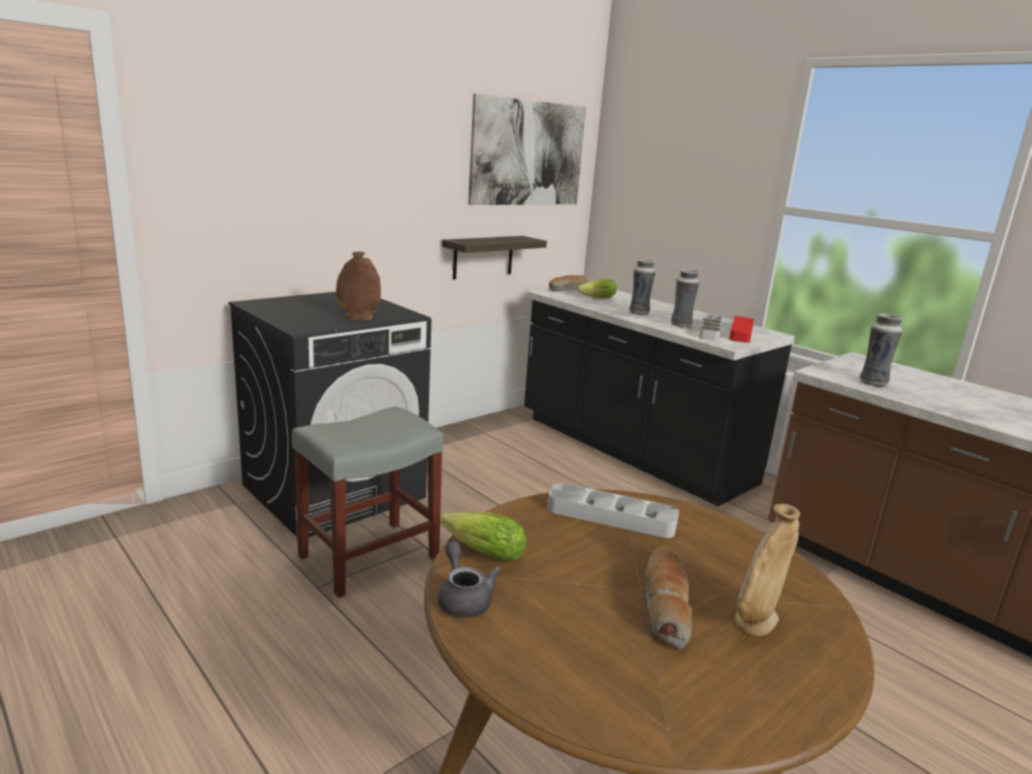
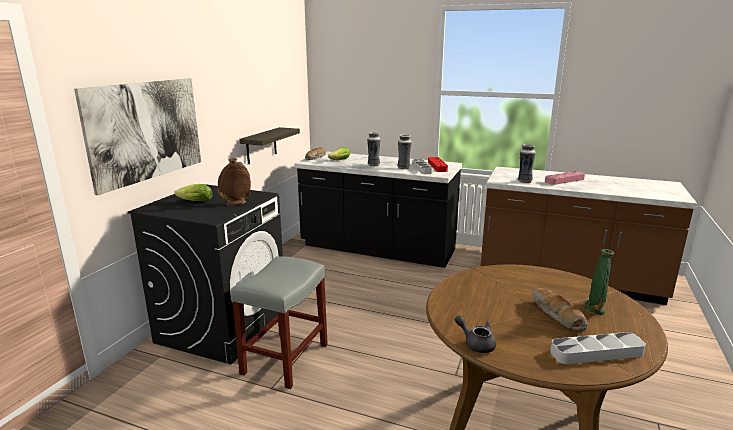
camera: 25 degrees left, 0 degrees up
(480, 552) = (453, 319): lettuce -> lettuce (194, 201)
(528, 153) = (275, 72): picture -> picture (146, 131)
(611, 516) = (486, 282): grey tray -> grey tray (596, 352)
(756, 621) = (594, 309): beige vase -> green vase
(960, 398) = (564, 180): none -> pink tray

